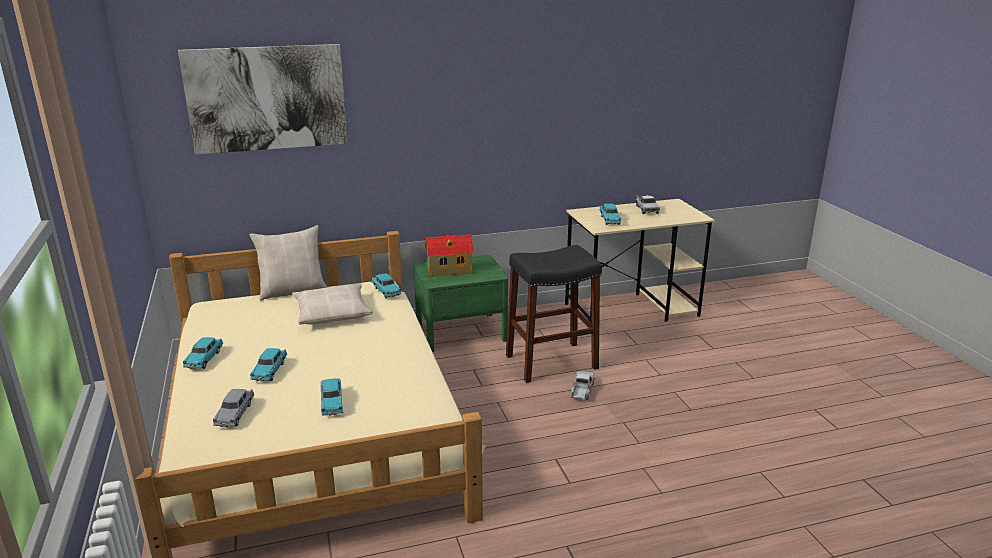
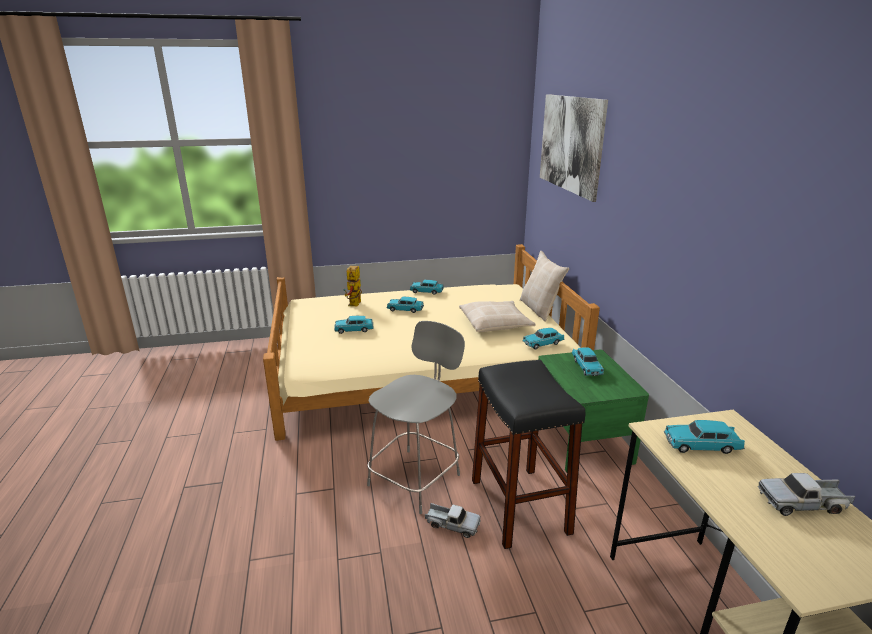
camera: 95 degrees right, 0 degrees up
(235, 414) = (355, 305): grey toy car -> toy robot
(448, 271) = (586, 367): toy house -> turquoise toy car
(529, 411) = (416, 478): none -> grey chair

